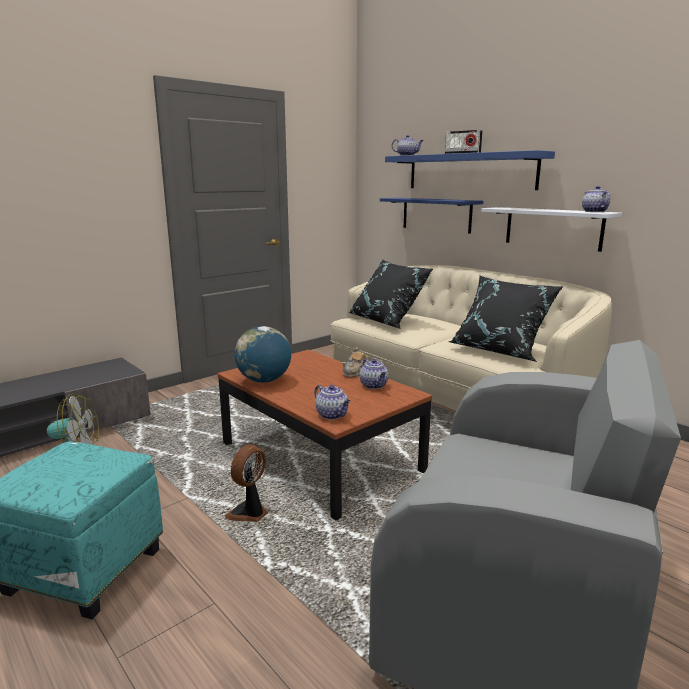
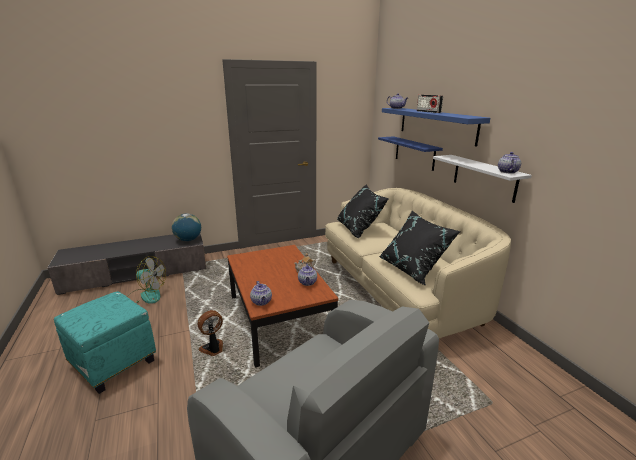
camera: 20 degrees right, 5 degrees up
(264, 380) = (247, 266): globe -> globe (188, 240)

